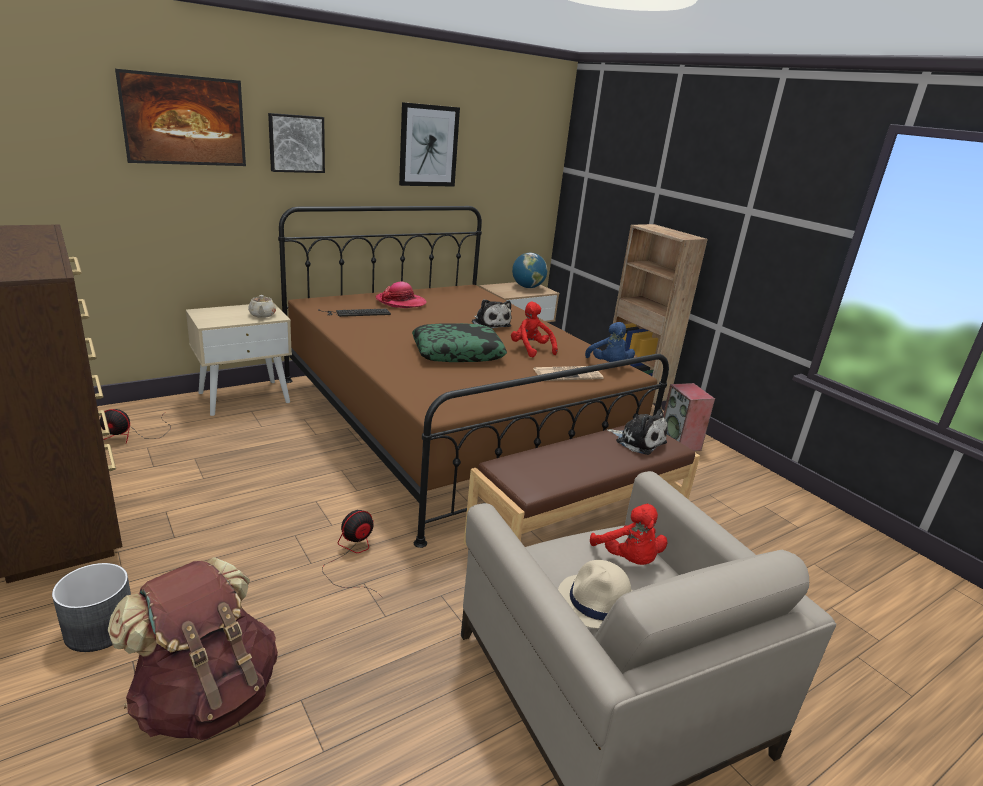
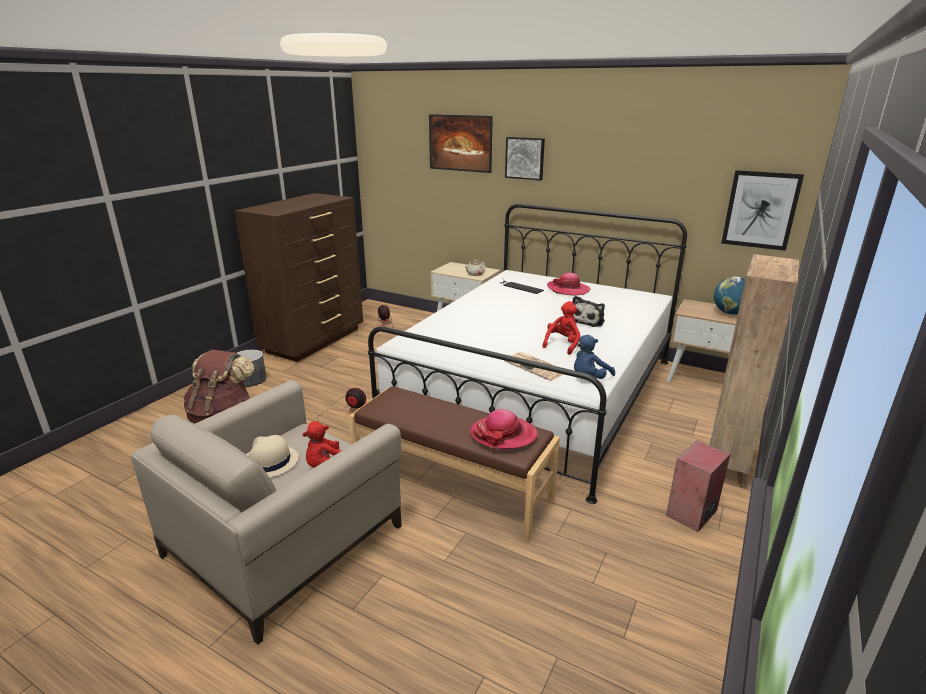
camera: 65 degrees right, 0 degrees up
(428, 146) = (636, 161): picture -> picture (760, 210)
(450, 423) = (535, 392): brown bed -> white bed
(457, 352) = (507, 326): pillow -> none
(638, 441) = (503, 435): plush toy -> hat

